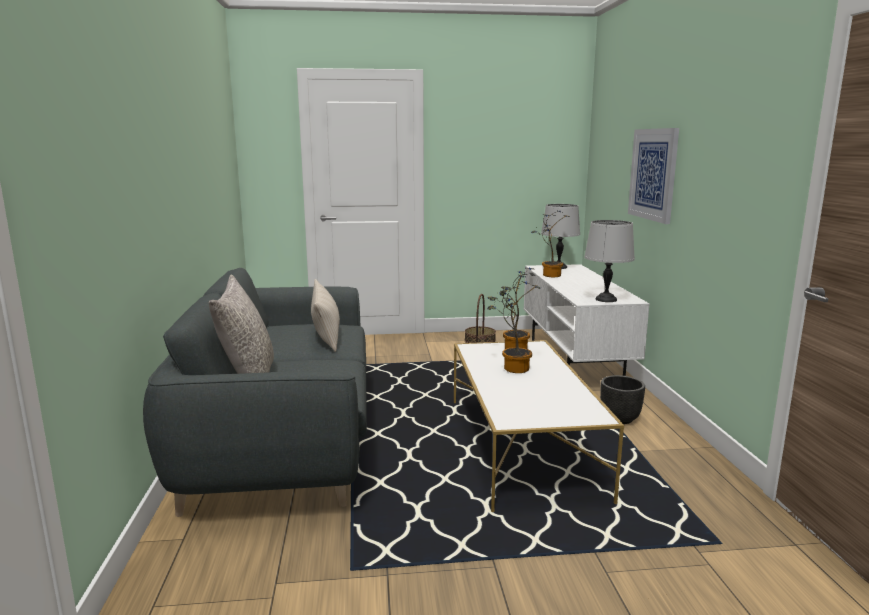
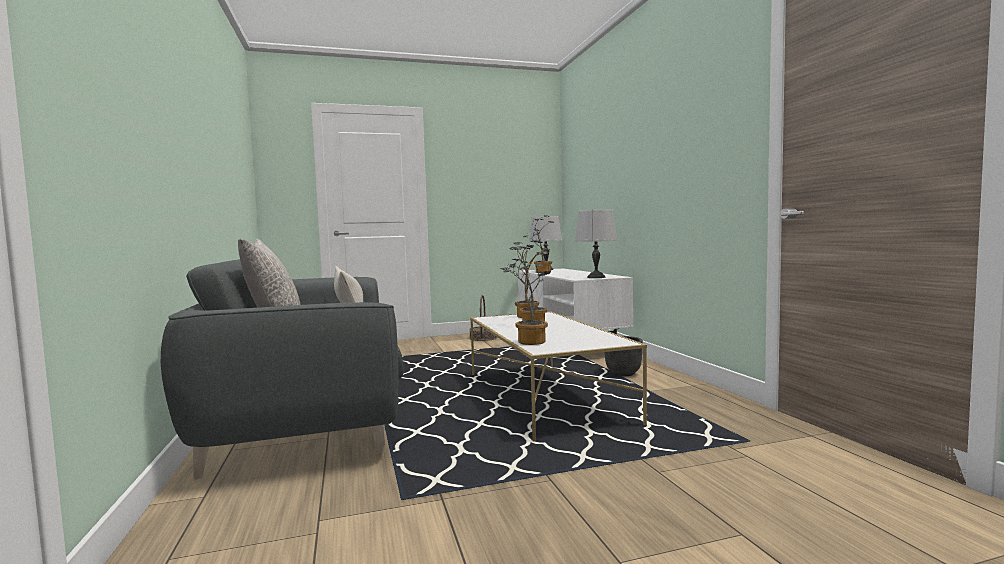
camera: 10 degrees left, 10 degrees down
(506, 403) = (534, 341): none -> potted plant
(653, 174) = (623, 173): picture -> none

